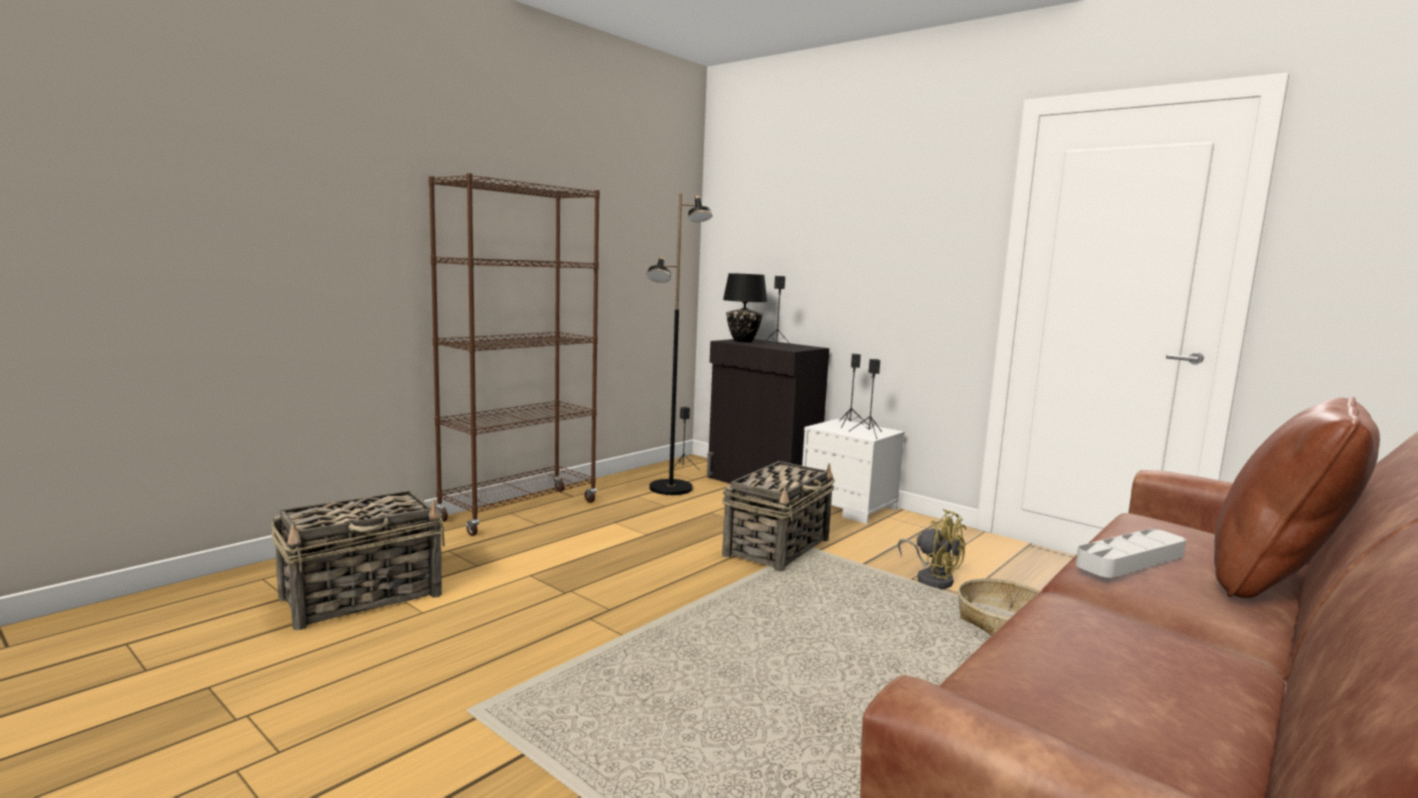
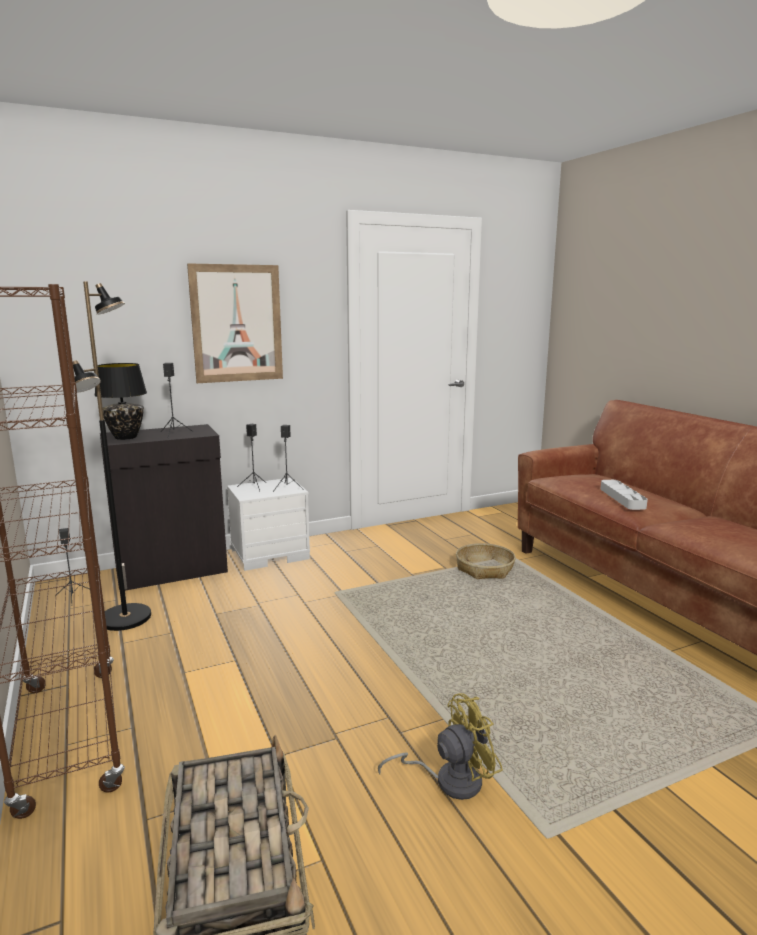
camera: 65 degrees left, 5 degrees up
(778, 547) = (322, 605): basket -> none
(873, 244) = (237, 323): none -> picture
(932, 578) = (416, 568): yellow fan -> yellow fan (449, 780)
(1275, 582) = (637, 485): brown pillow -> none

